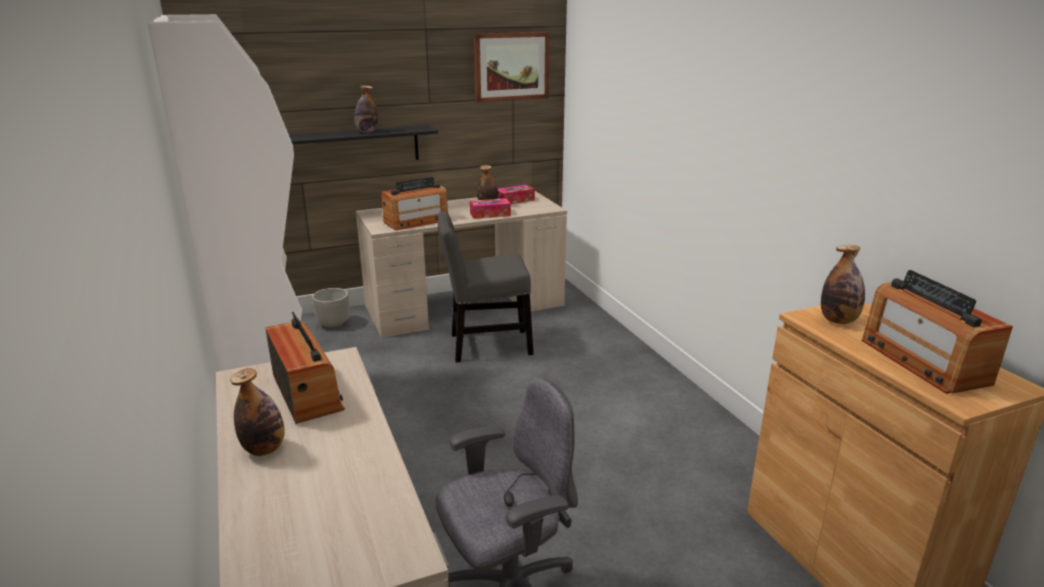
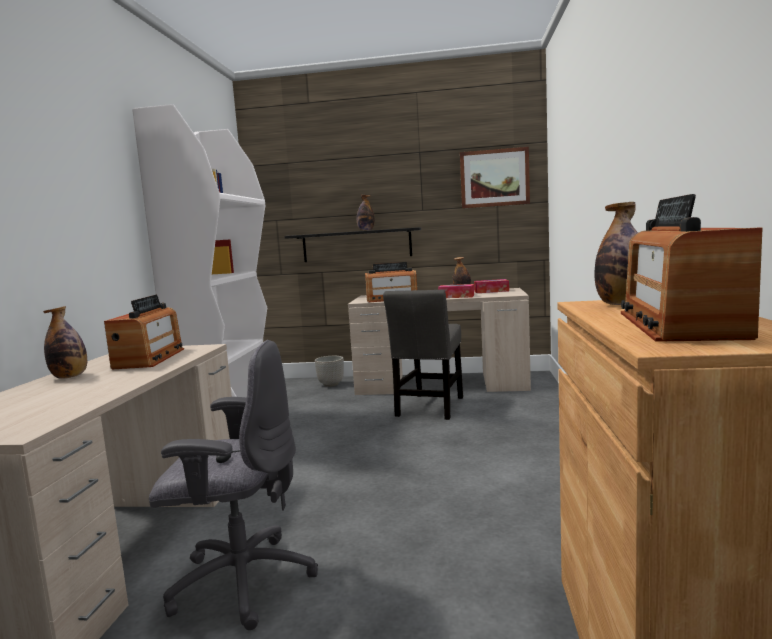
camera: 30 degrees right, 15 degrees down
(485, 345) = (430, 408): grey chair -> grey chair turned 90 degrees counterclockwise

